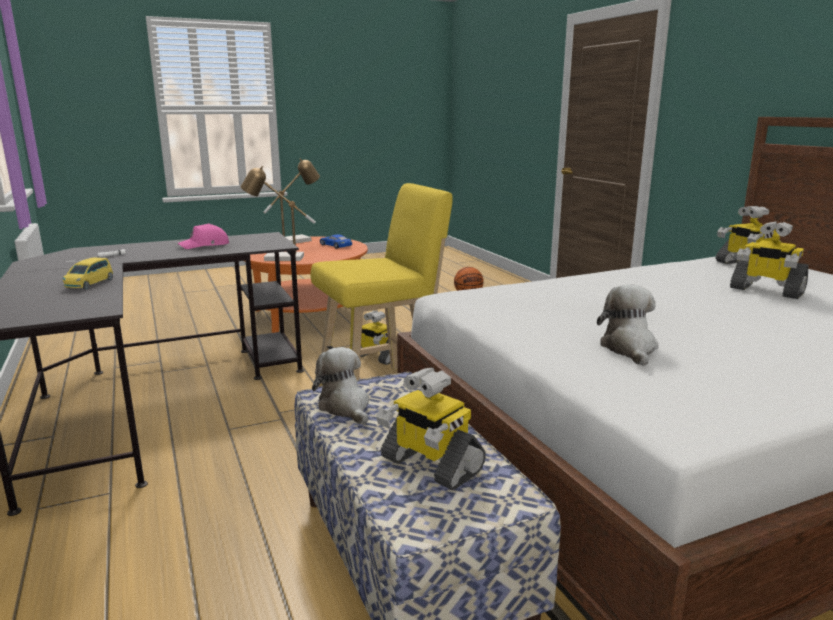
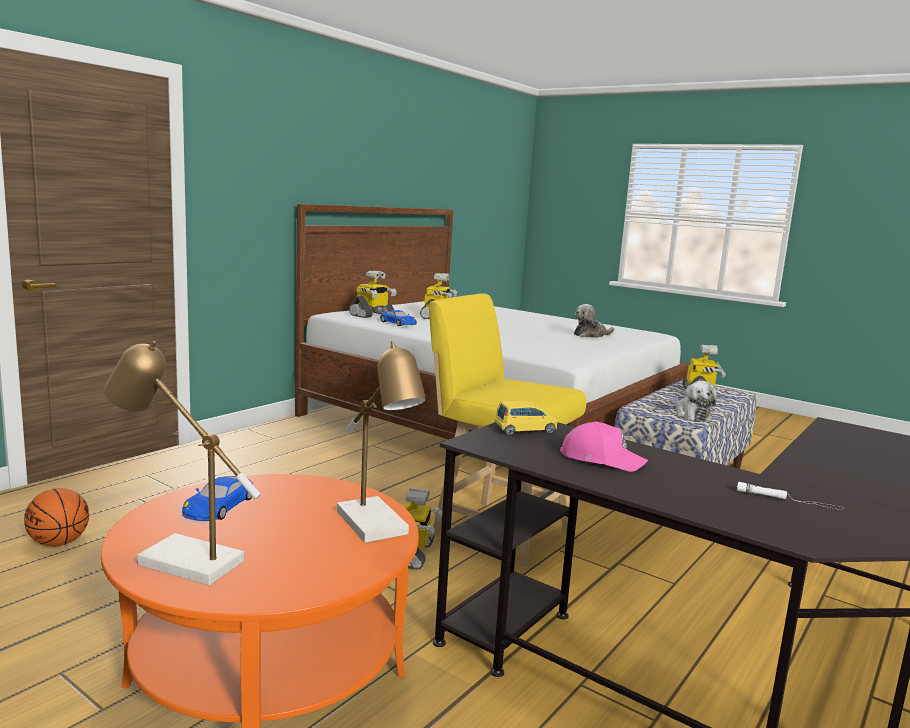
camera: 120 degrees left, 5 degrees down
(89, 284) = (828, 454): yellow toy car -> yellow toy car (525, 430)
(345, 407) = (691, 415): plush toy -> plush toy turned 45 degrees counterclockwise
(686, 269) = (398, 323): none -> blue toy car

